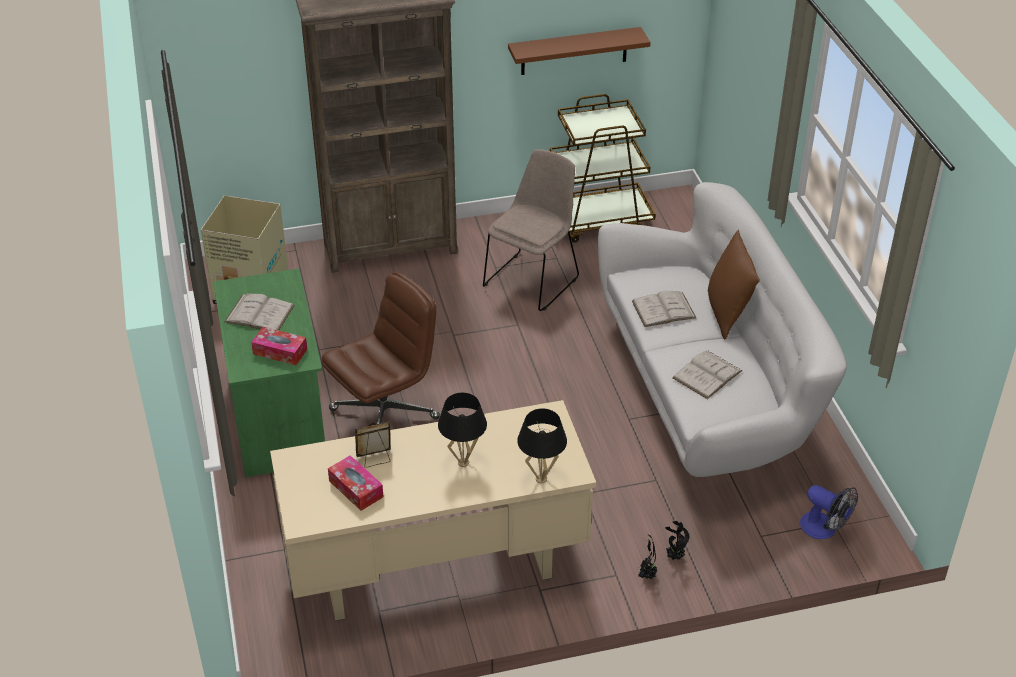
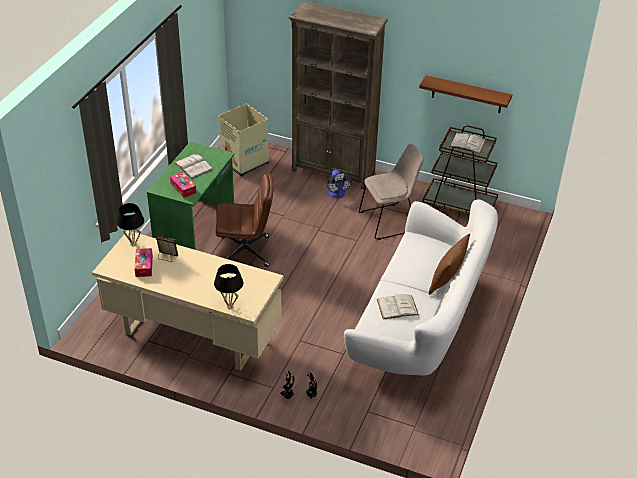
camera: 35 degrees right, 0 degrees up
(463, 463) = (203, 279): black table lamp -> black table lamp (133, 244)
(663, 309) = (412, 263): white book -> white book (467, 143)
(824, 529) = (405, 427): fan -> fan (337, 195)

